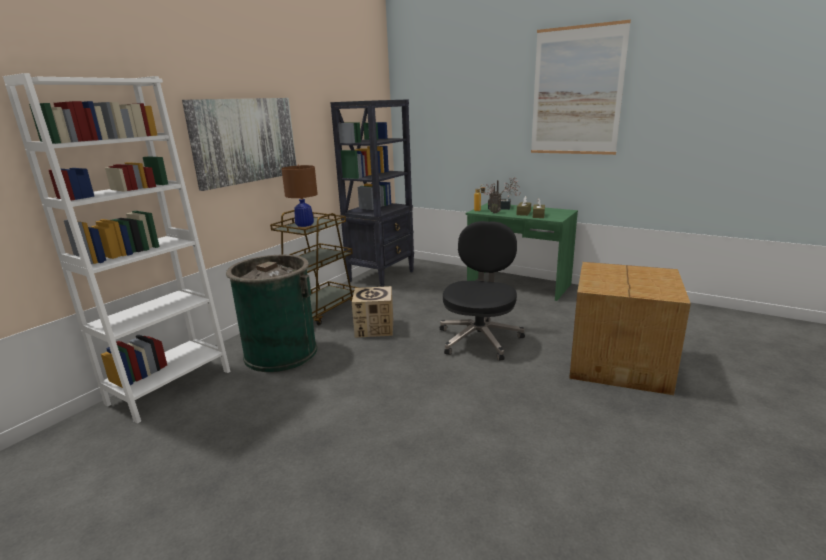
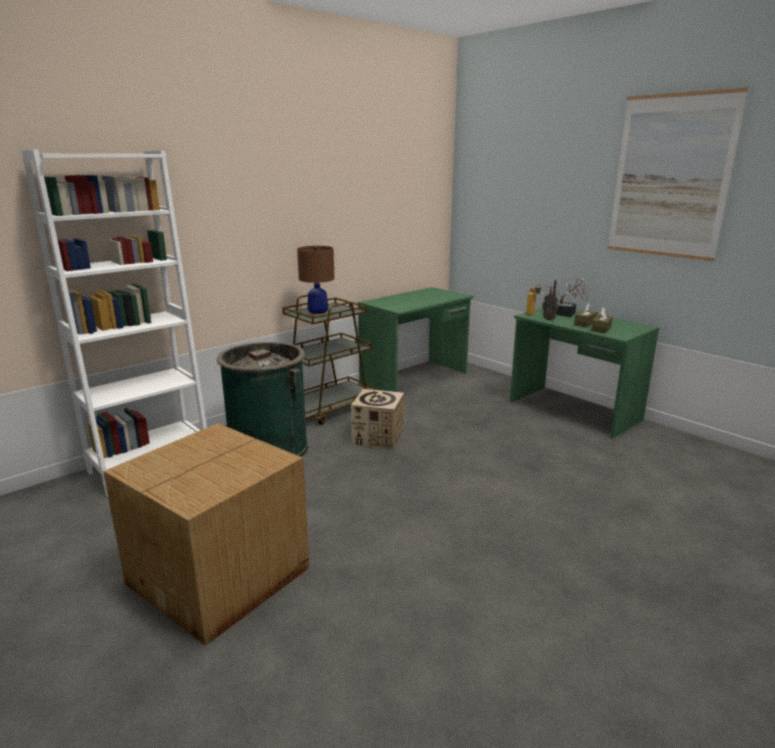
camera: 15 degrees right, 0 degrees up
(245, 141) = (263, 216): picture -> none
(382, 276) = (415, 378): black bookcase -> green desk
(480, 338) = (491, 470): black office chair -> none
(620, 362) = (653, 530): cardboard box -> cardboard box (222, 575)

